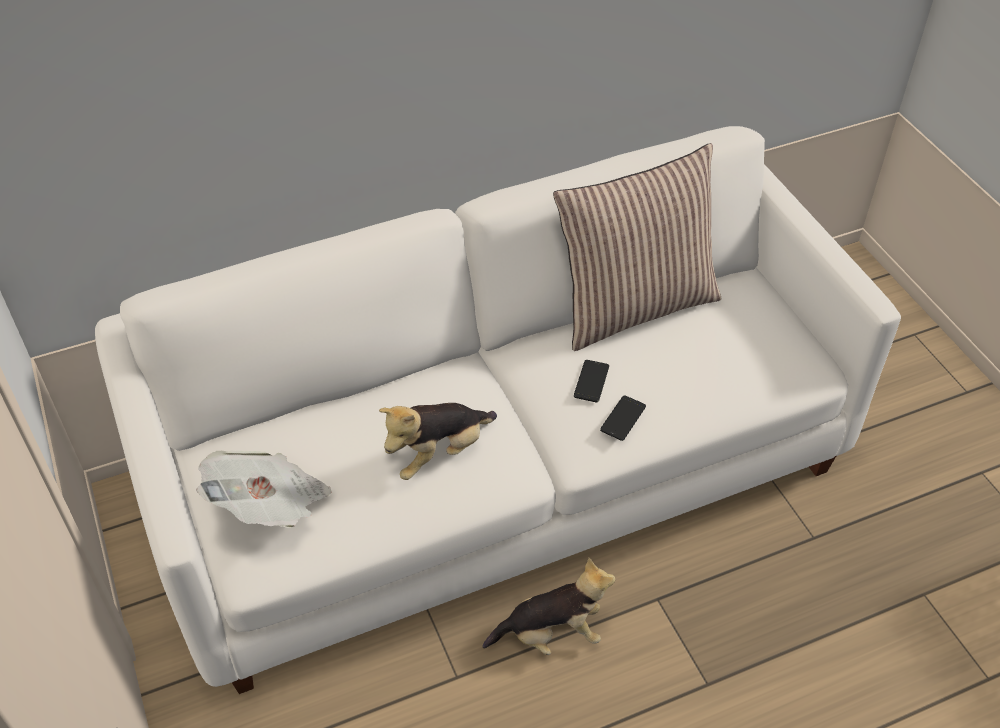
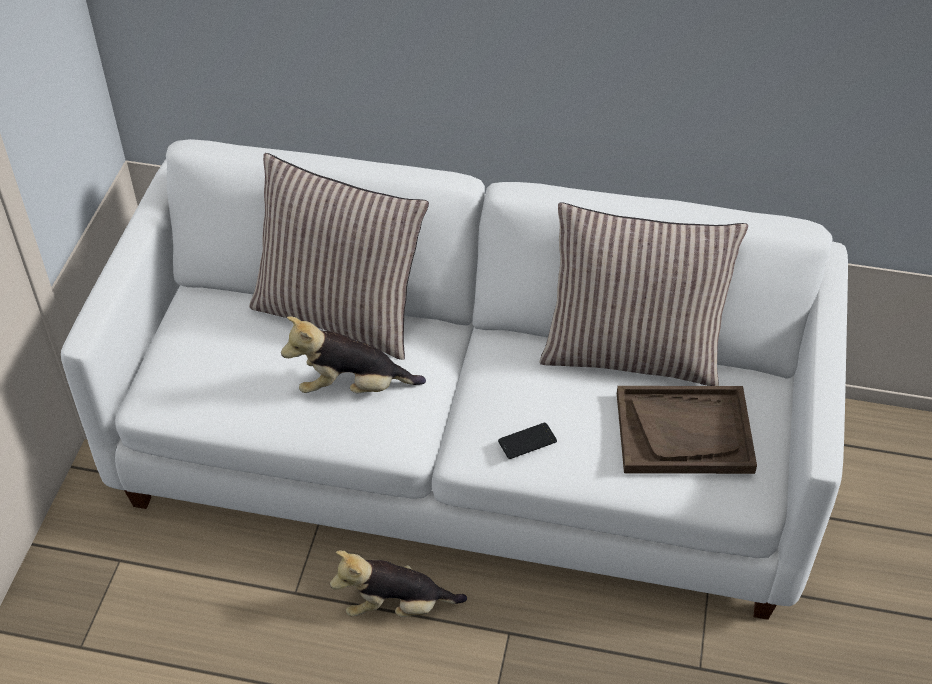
camera: 35 degrees right, 0 degrees up
(270, 505) = (197, 358): newspaper -> none
(367, 396) = (340, 314): none -> pillow
(552, 634) = (397, 606): plush toy -> plush toy turned 150 degrees clockwise
(591, 381) = (529, 396): phone -> none
(731, 346) = (684, 432): none -> brown tray

